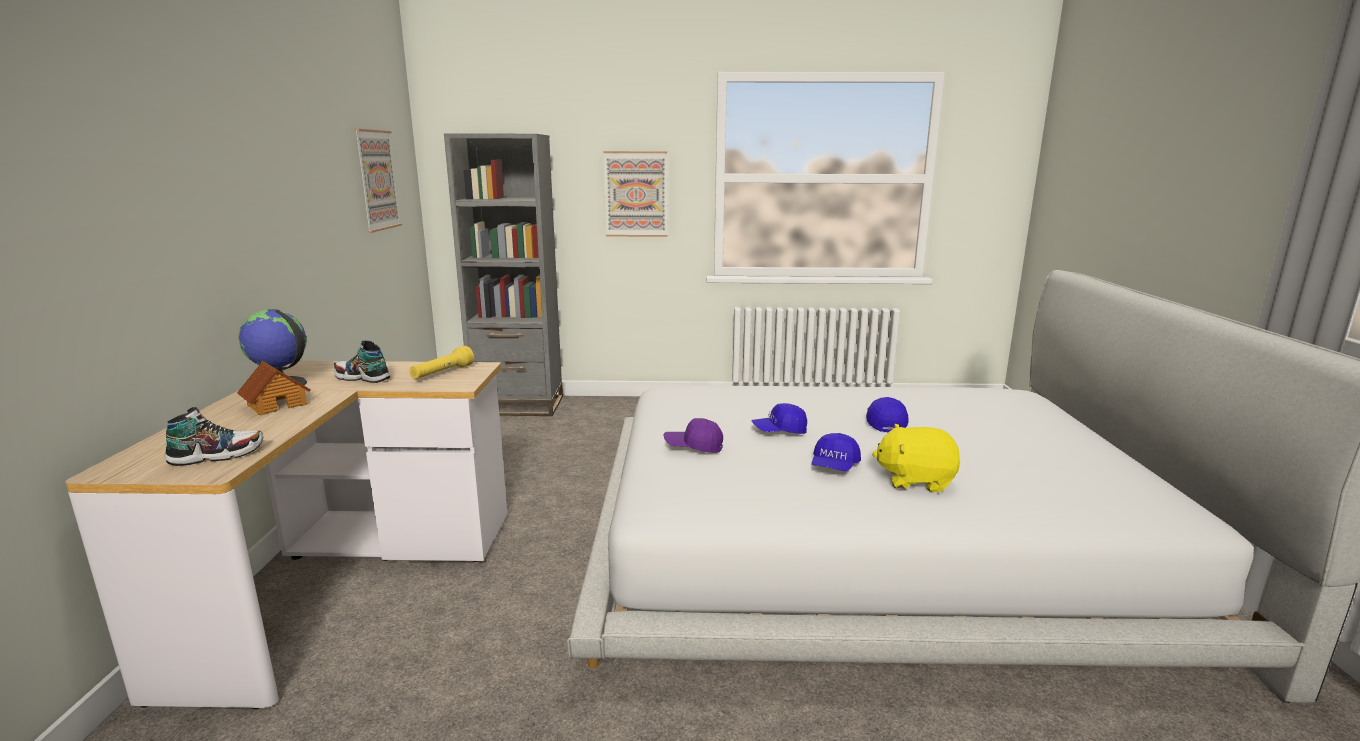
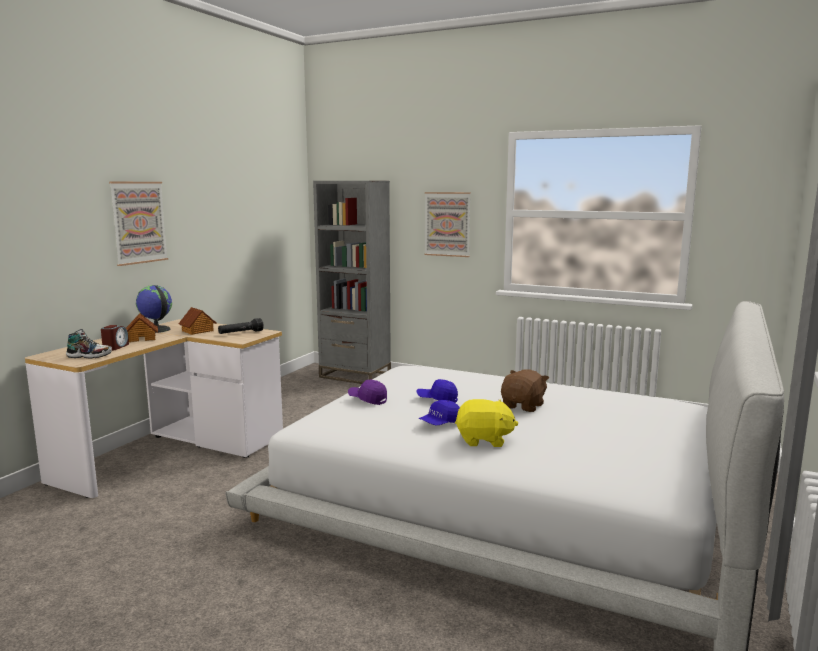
camera: 25 degrees right, 5 degrees down
(248, 429) = (115, 347): none -> alarm clock
(362, 378) = (198, 331): shoe -> toy house
(377, 180) = (267, 211): picture -> picture (138, 222)
(442, 373) = (241, 333): yellow flashlight -> black flashlight
(885, 422) = (523, 406): blue cap -> brown plush toy
(915, 480) = (484, 440): yellow plush toy -> yellow plush toy turned 150 degrees clockwise

